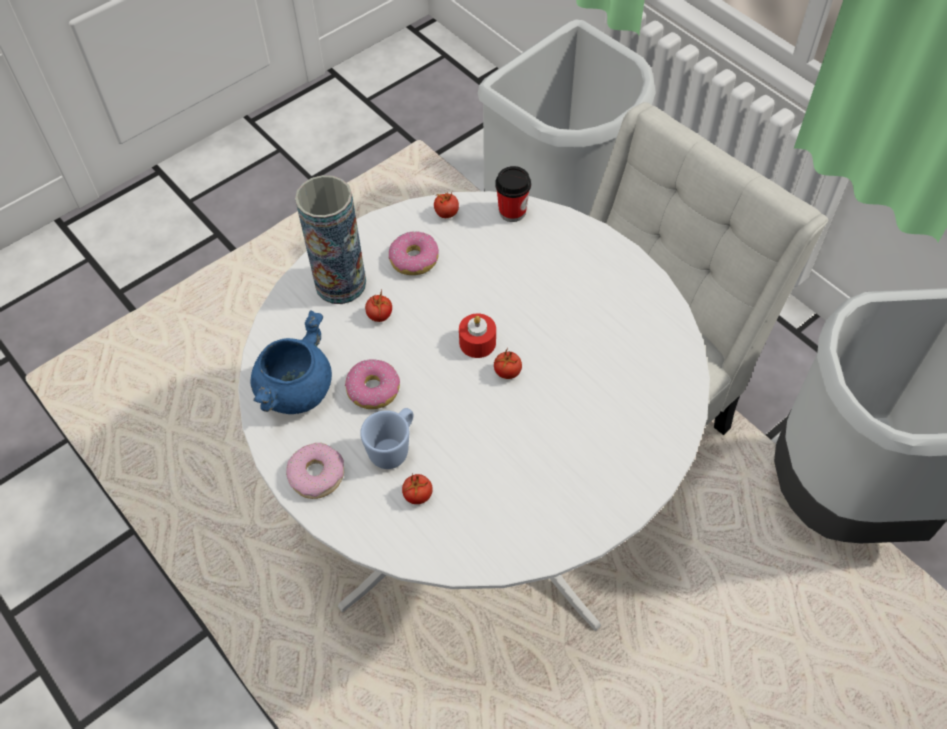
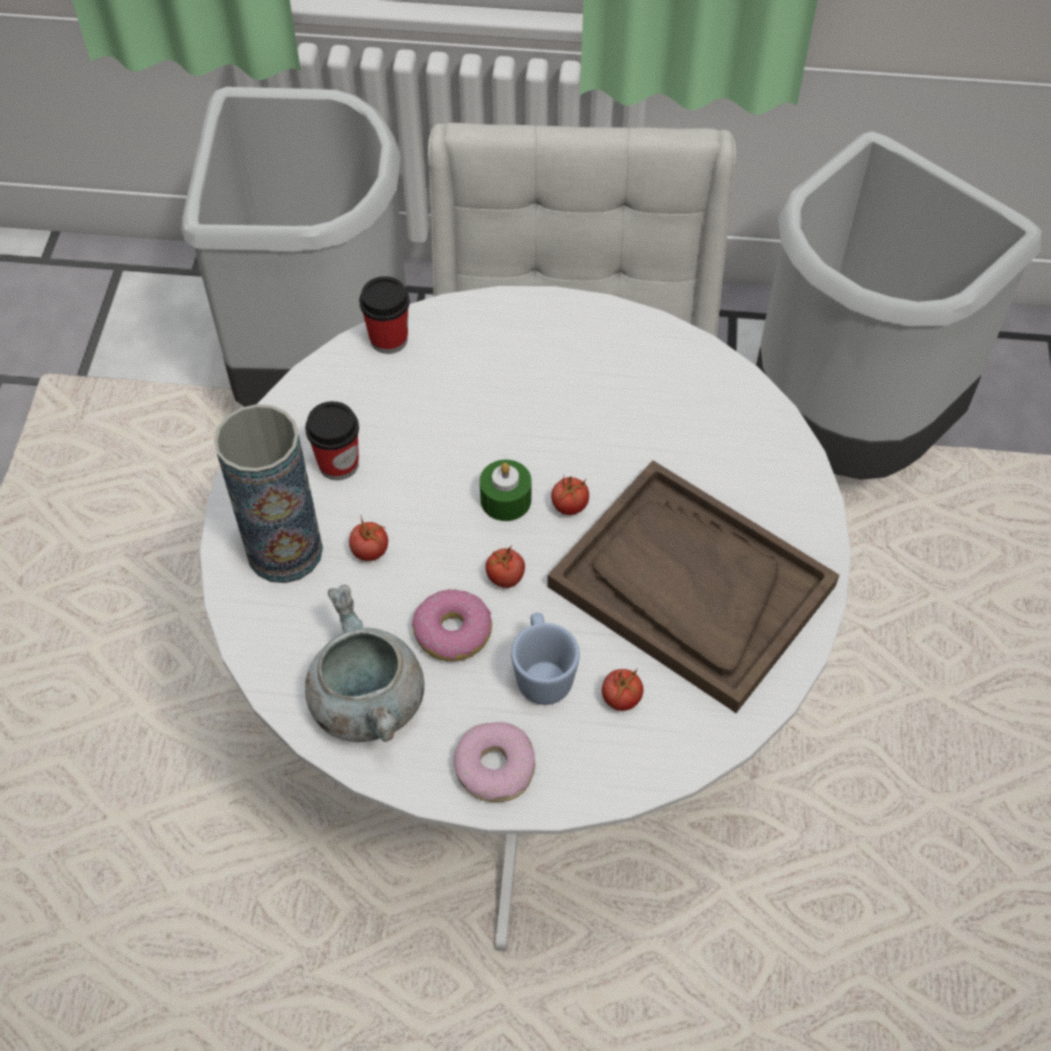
camera: 45 degrees left, 0 degrees up
(295, 389) = (365, 701): blue cooking pot -> grey cooking pot
(414, 259) = (338, 464): donut -> cup
(446, 213) = (318, 390): tomato -> tomato (505, 577)
(477, 342) = (505, 500): red candle -> green candle
(523, 468) = (690, 586): none -> brown tray

